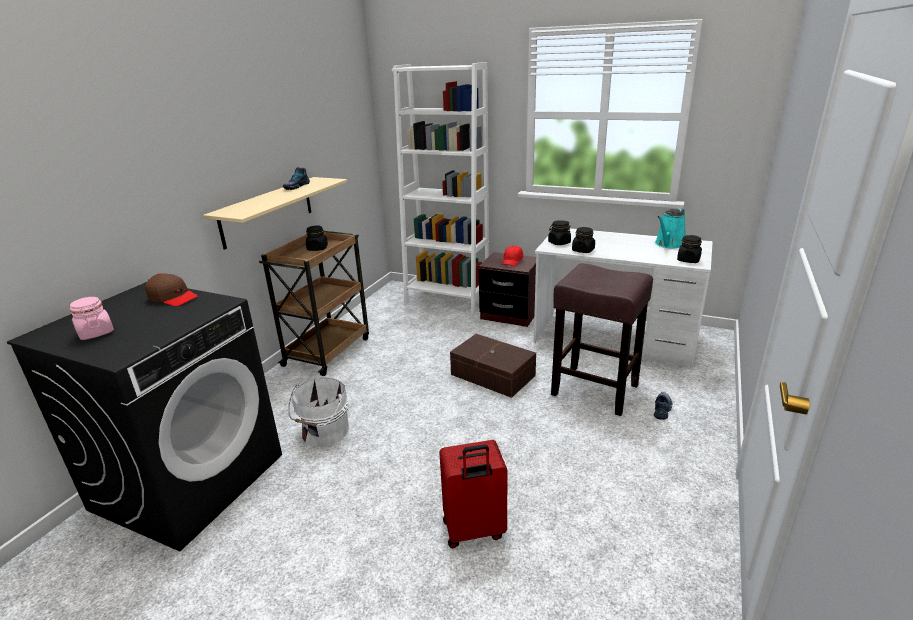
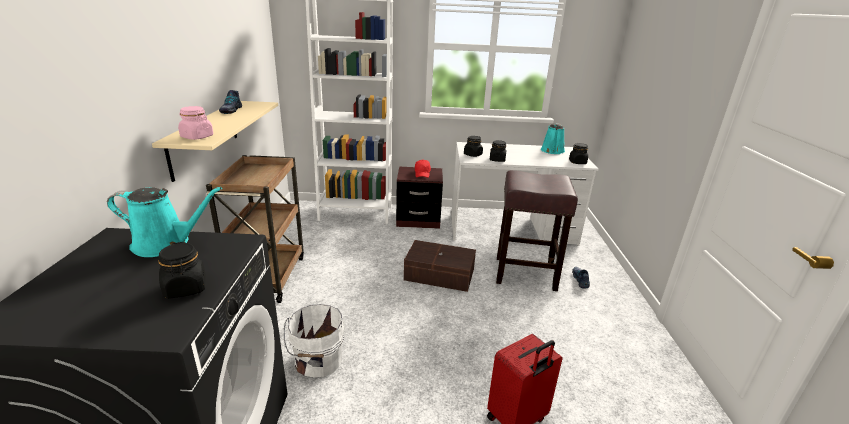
camera: 25 degrees left, 0 degrees up
(95, 333) = (95, 305): pink jar -> pink jar (197, 137)
(173, 297) = (166, 244): brown cap -> turquoise watering can
(317, 248) = (259, 174): black jar -> black jar (185, 288)

